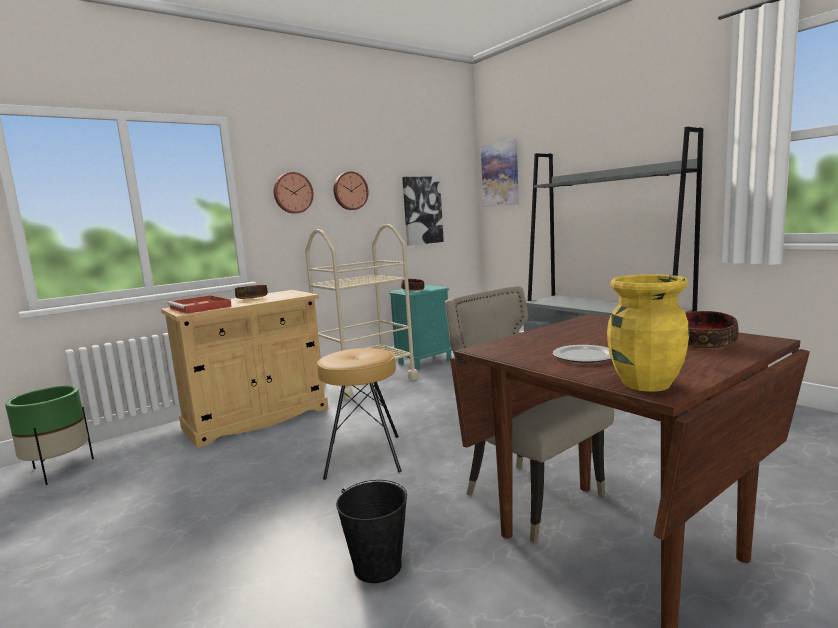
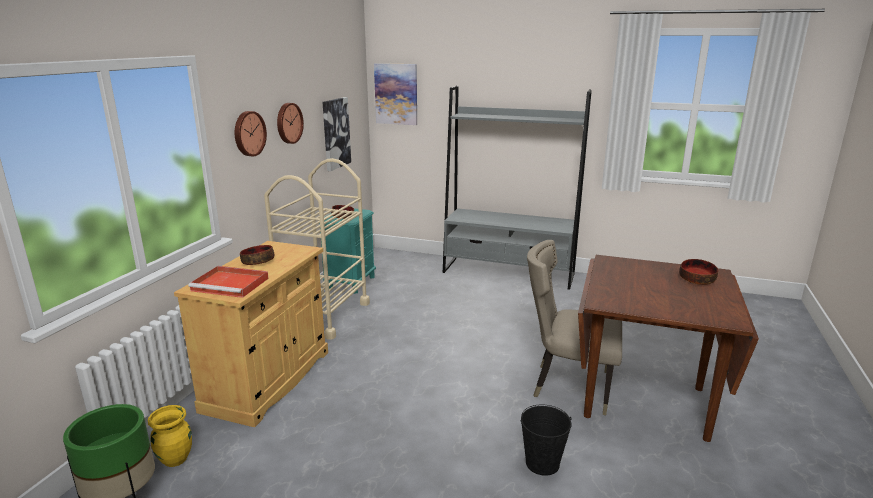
camera: 35 degrees left, 10 degrees up
(364, 456) = (425, 389): brown stool -> none
(583, 356) = (662, 301): plate -> none
(646, 384) = (722, 318): yellow vase -> yellow vase (175, 459)

